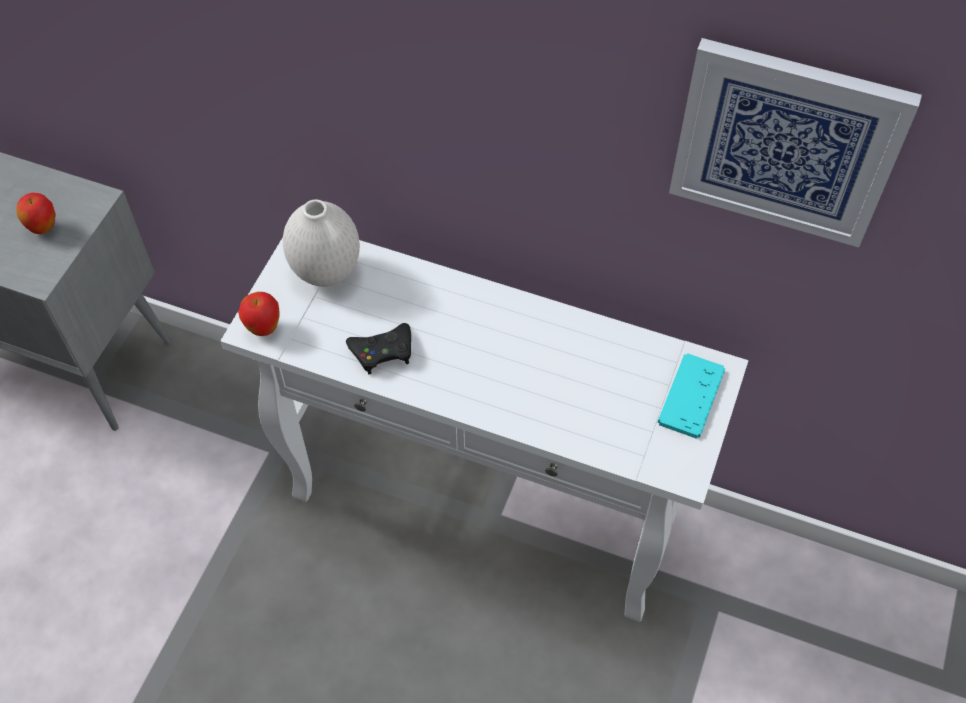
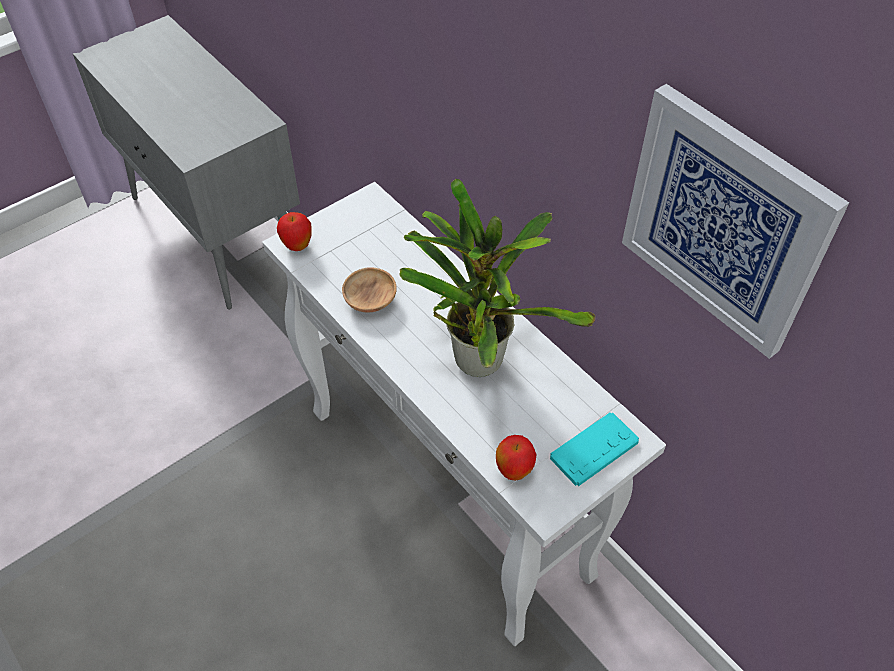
camera: 30 degrees right, 5 degrees down
(43, 228) = (217, 126): apple -> apple (514, 471)
(326, 272) = (370, 227): white vase -> none
(382, 351) = (370, 300): black game controller -> brown bowl
(526, 357) = (477, 355): none -> potted plant

